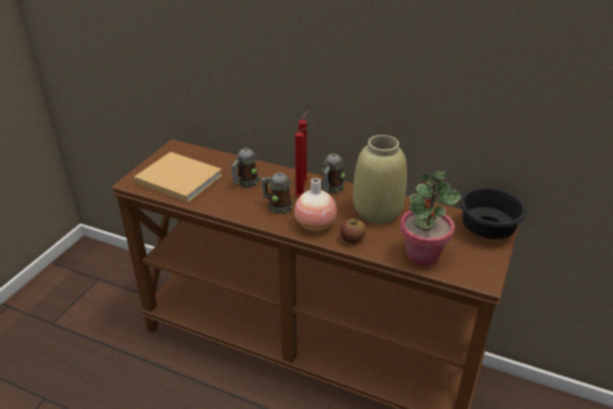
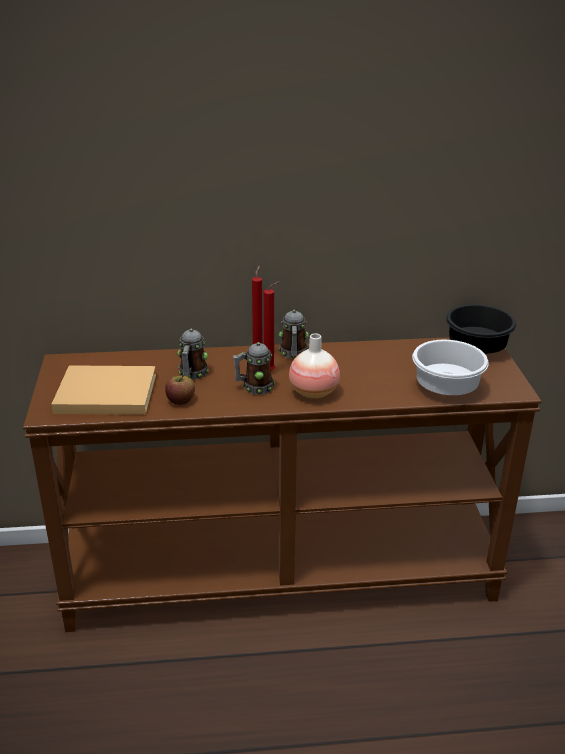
camera: 30 degrees left, 5 degrees down
(352, 239) = (364, 394): apple -> apple (180, 400)
(377, 211) = (361, 362): beige vase -> none
(422, 255) = (443, 388): potted plant -> white bowl

